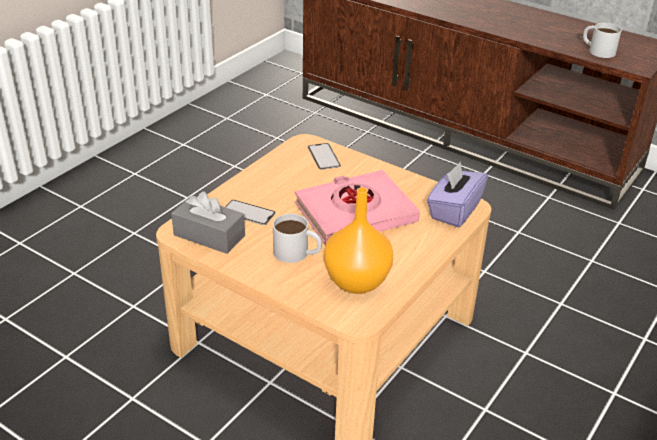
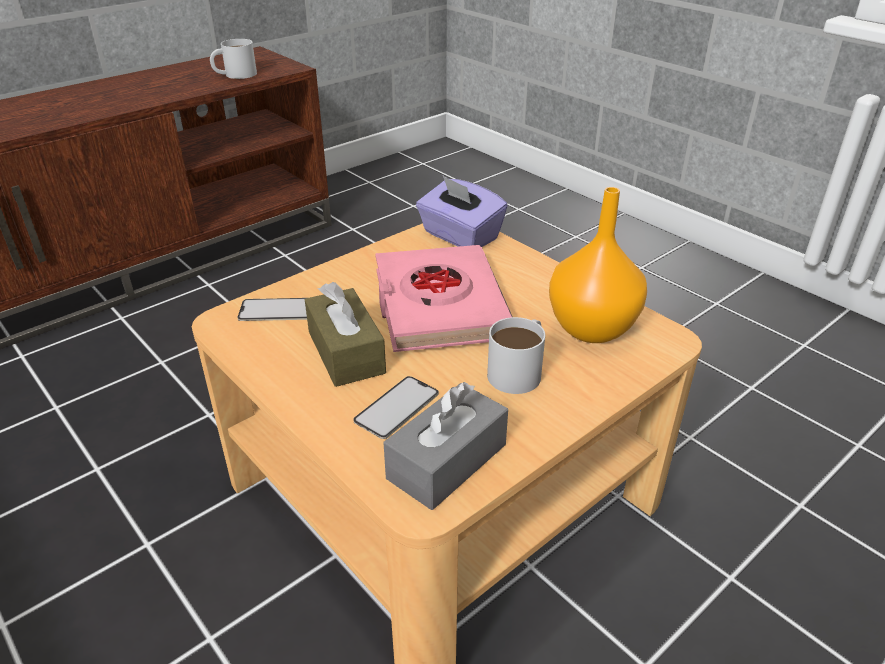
camera: 75 degrees left, 0 degrees up
(292, 187) = (346, 352): none -> brown tissue box

